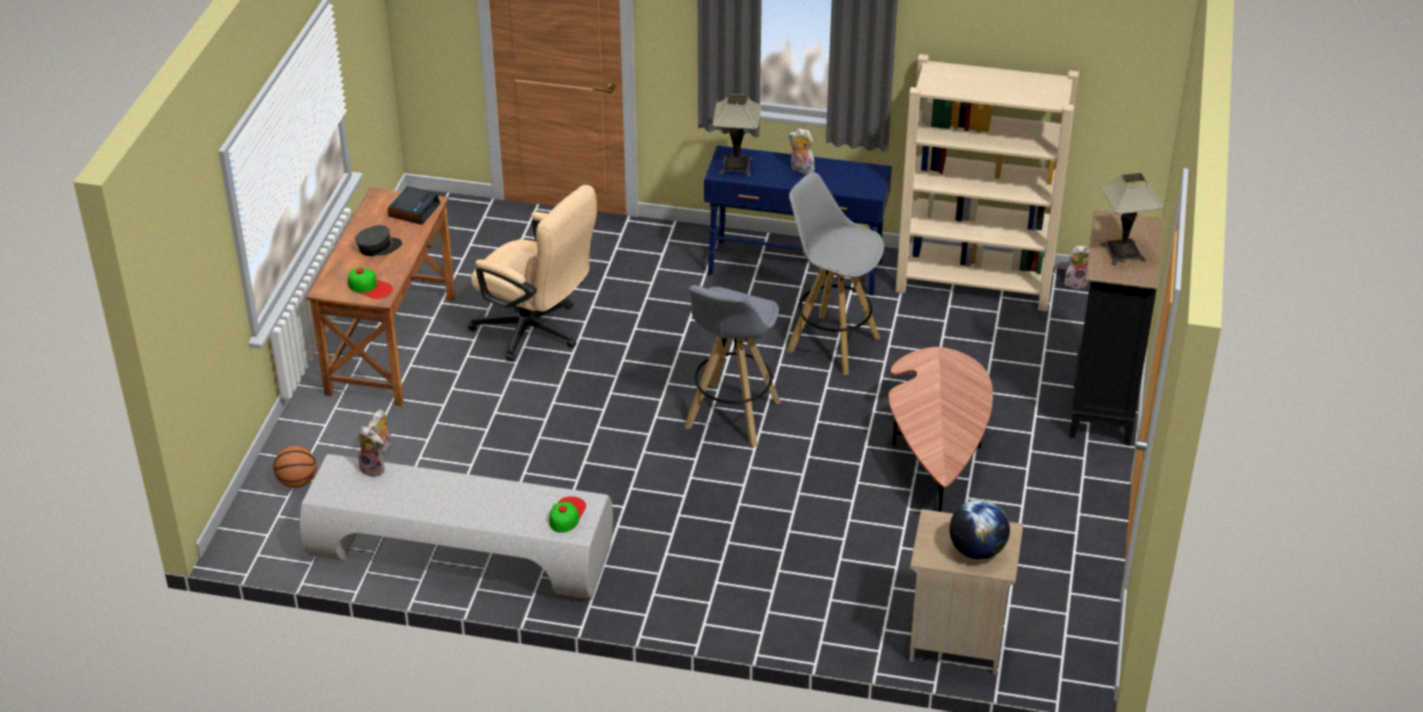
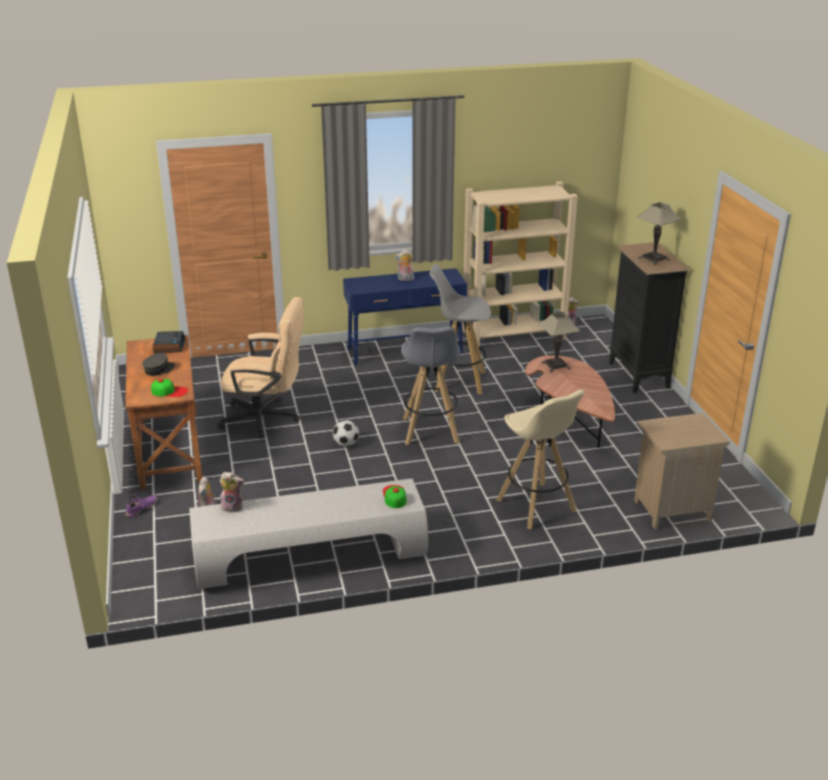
camera: 25 degrees left, 10 degrees down
(297, 482) = (156, 546): basketball -> none
(310, 425) = (142, 509): none -> purple shoe
(609, 403) = (346, 444): none -> football
(736, 166) = (364, 285): table lamp -> table lamp (555, 365)
(782, 577) = (537, 507): none -> beige stool
(977, 550) = (692, 432): globe -> none

